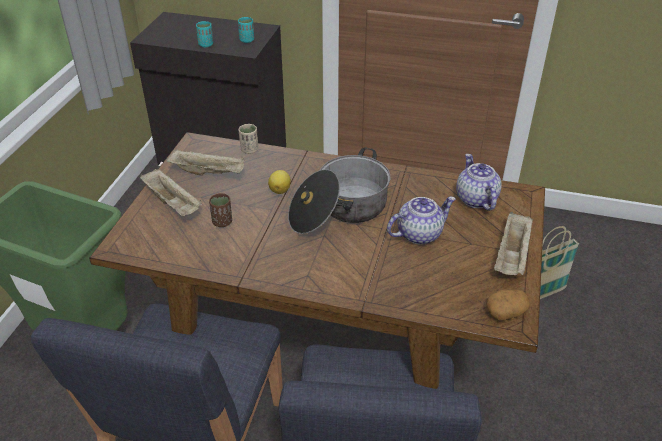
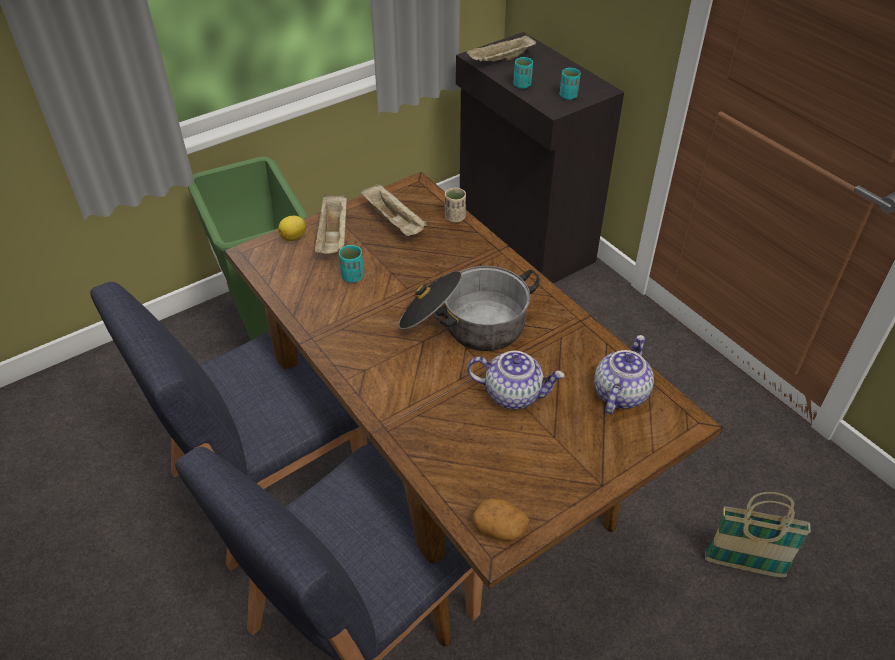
camera: 40 degrees right, 5 degrees up
(222, 222) = (352, 277): brown cup -> turquoise cup
(280, 190) = (436, 273): lemon -> lemon (294, 237)
(512, 256) = (580, 477): beige tray -> beige tray (501, 60)

